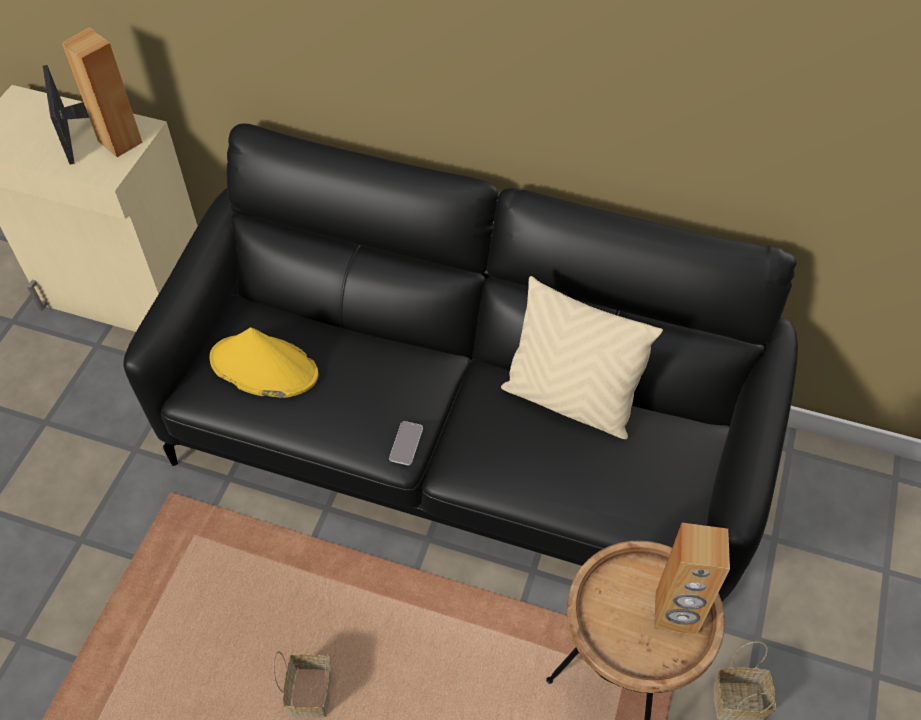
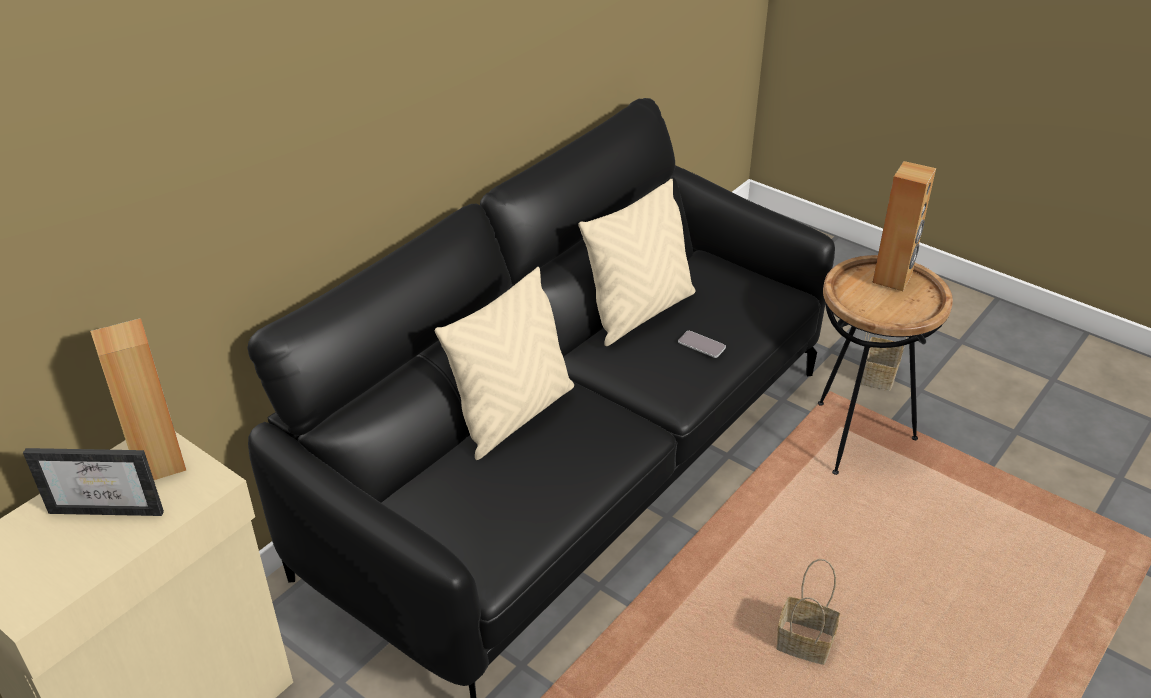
camera: 70 degrees left, 15 degrees down
(263, 367) = (491, 500): yellow hat -> none
(376, 349) = (513, 415): none -> beige pillow
(406, 443) = (635, 422): phone -> phone (701, 345)

